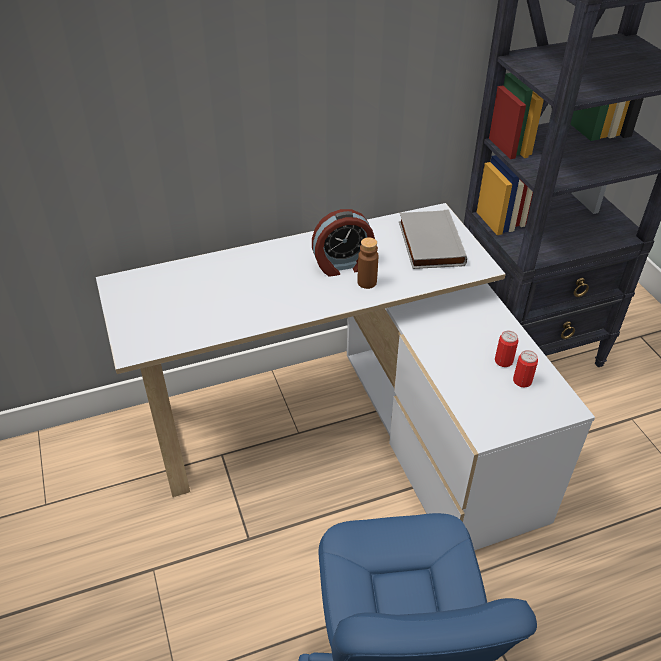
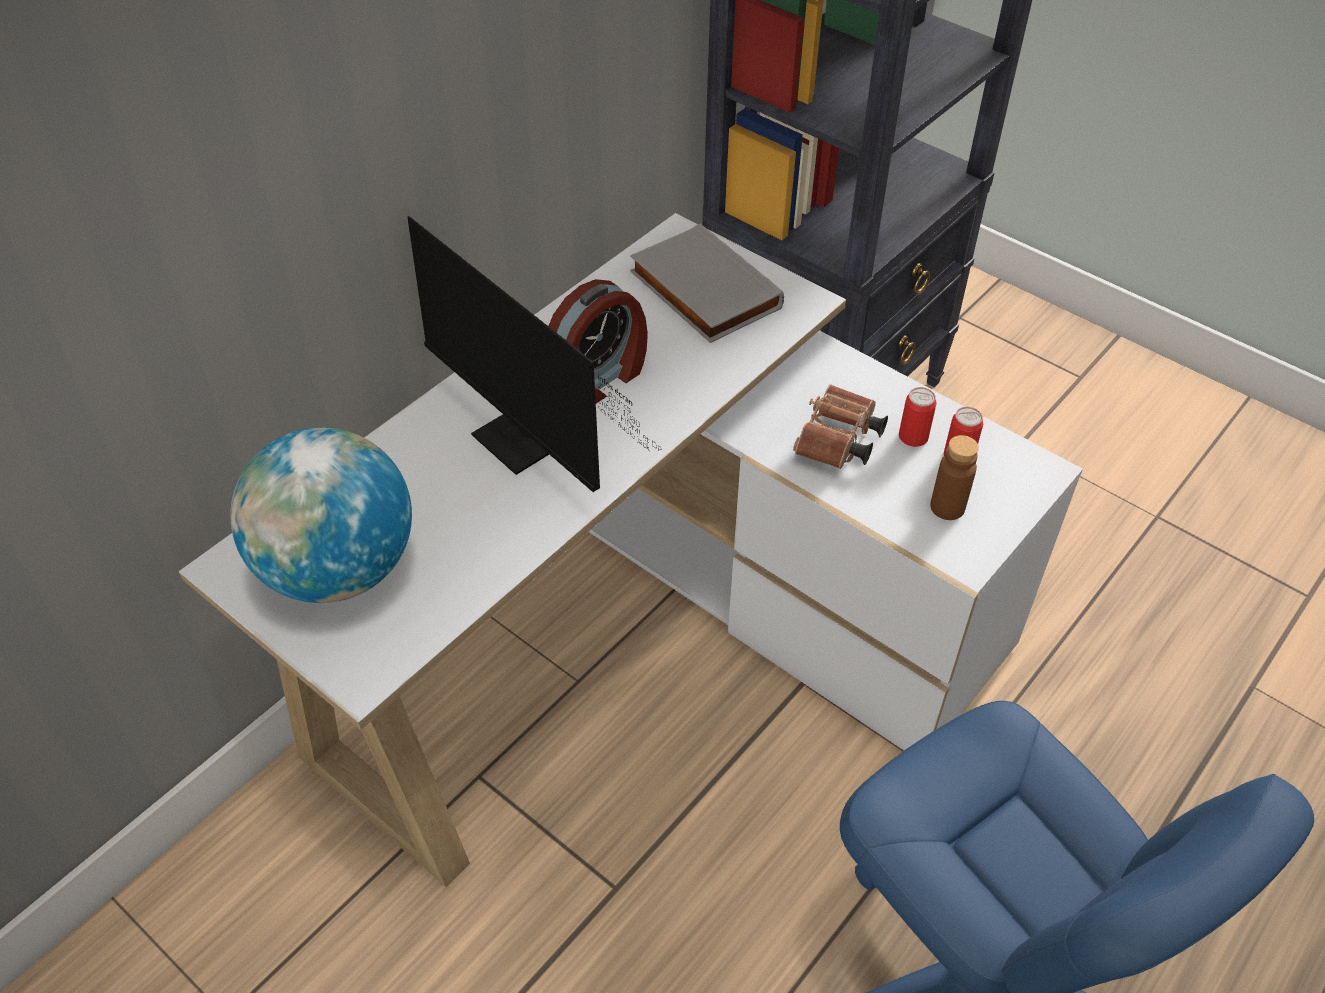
camera: 30 degrees left, 5 degrees up
(158, 302) = (338, 569): none -> globe
(284, 283) = (528, 446): none -> monitor
(367, 282) = (658, 393): brown bottle -> brown bottle (947, 507)
(458, 347) = (837, 443): none -> brown binoculars

